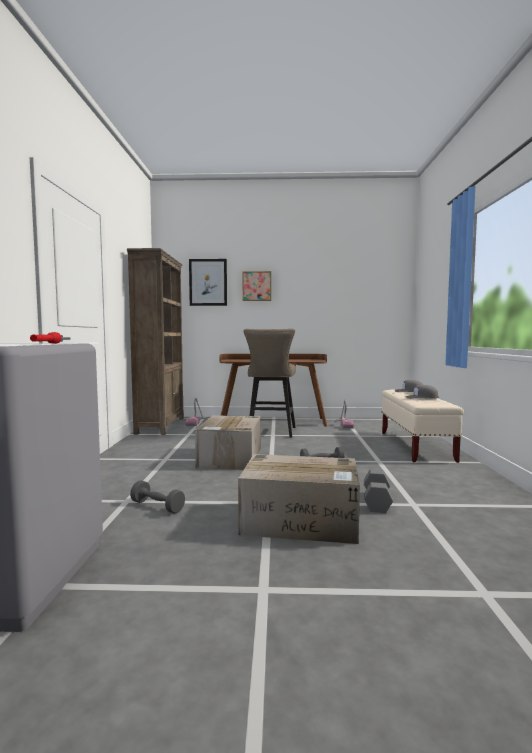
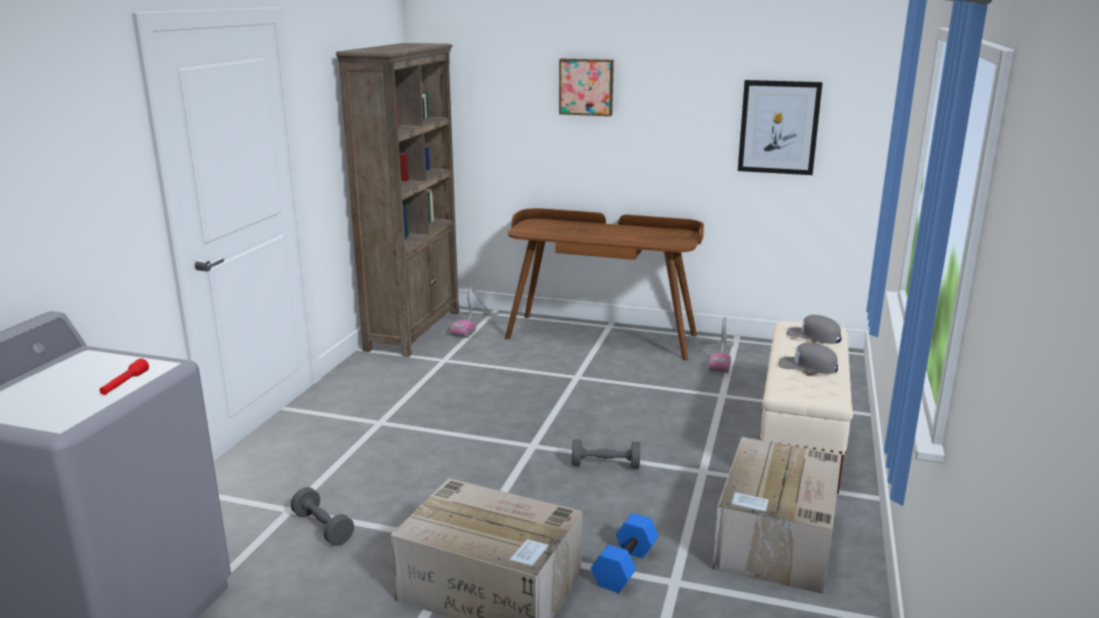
camera: 15 degrees right, 15 degrees up
(208, 282) = (500, 76): picture -> picture (779, 127)
(230, 458) = (475, 432): cardboard box -> cardboard box (776, 540)
(270, 432) = (577, 370): beige stool -> none
(376, 501) = (624, 566): grey dumbbell -> blue dumbbell

